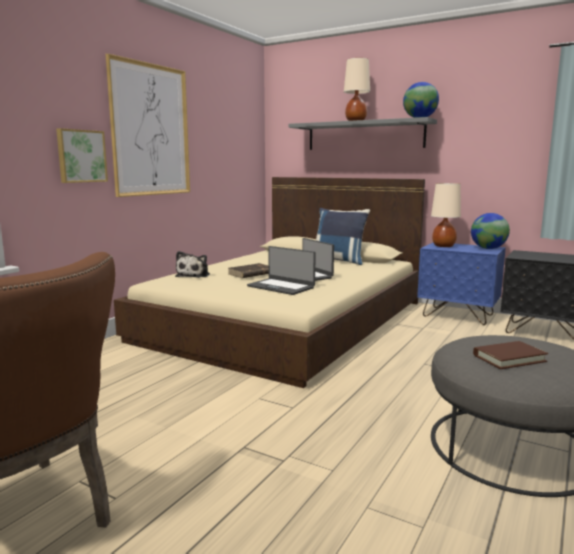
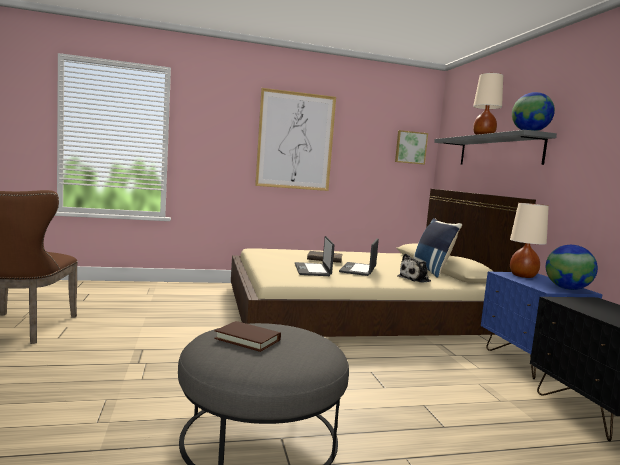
camera: 45 degrees right, 5 degrees down
(81, 156) = (230, 155): picture -> picture (410, 147)
(194, 275) = (289, 251): plush toy -> plush toy (415, 279)

